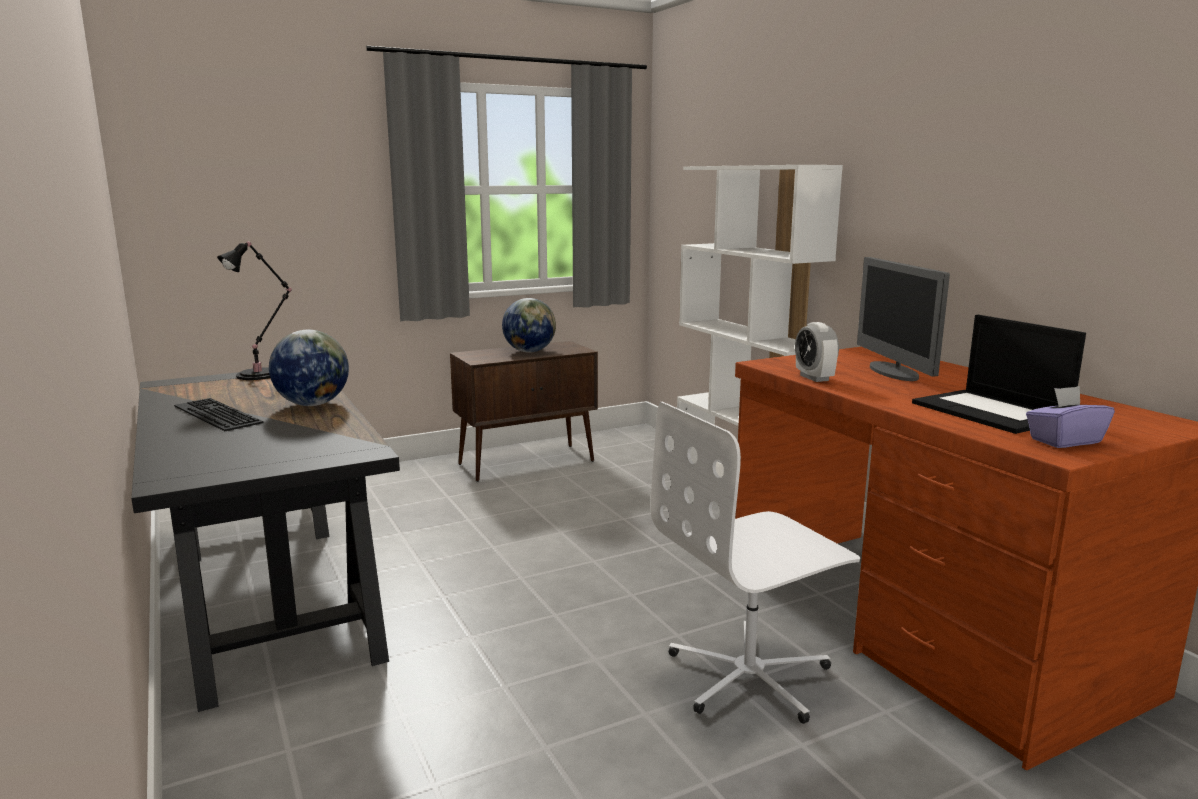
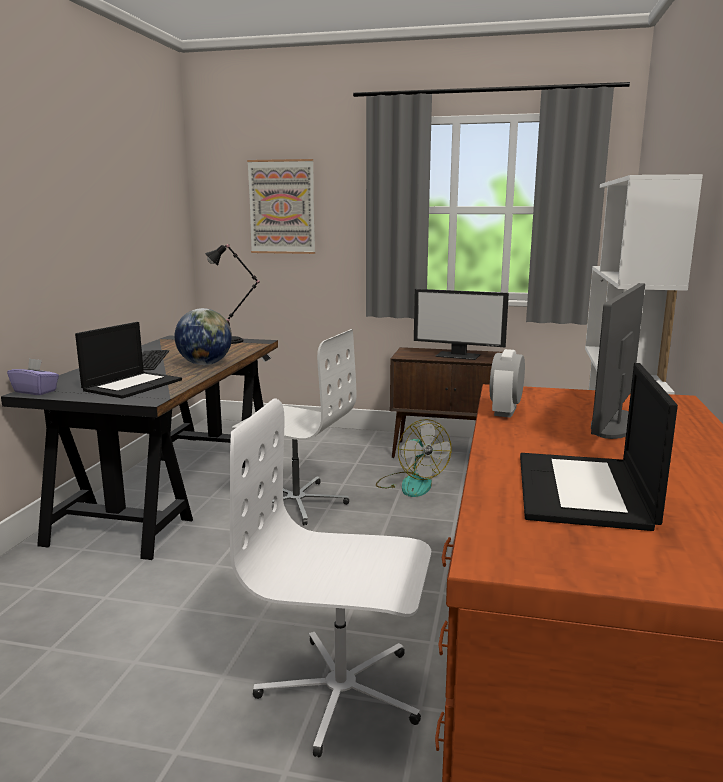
camera: 40 degrees right, 0 degrees up
(265, 188) = (282, 207): none -> picture
(293, 443) = (133, 385): none -> laptop
(450, 551) = (296, 502): none -> white office chair
(529, 351) = (458, 355): globe -> monitor
(535, 500) = (411, 484): none -> fan
(1064, 441) = (559, 547): purple tissue box -> purple tissue box (36, 391)

